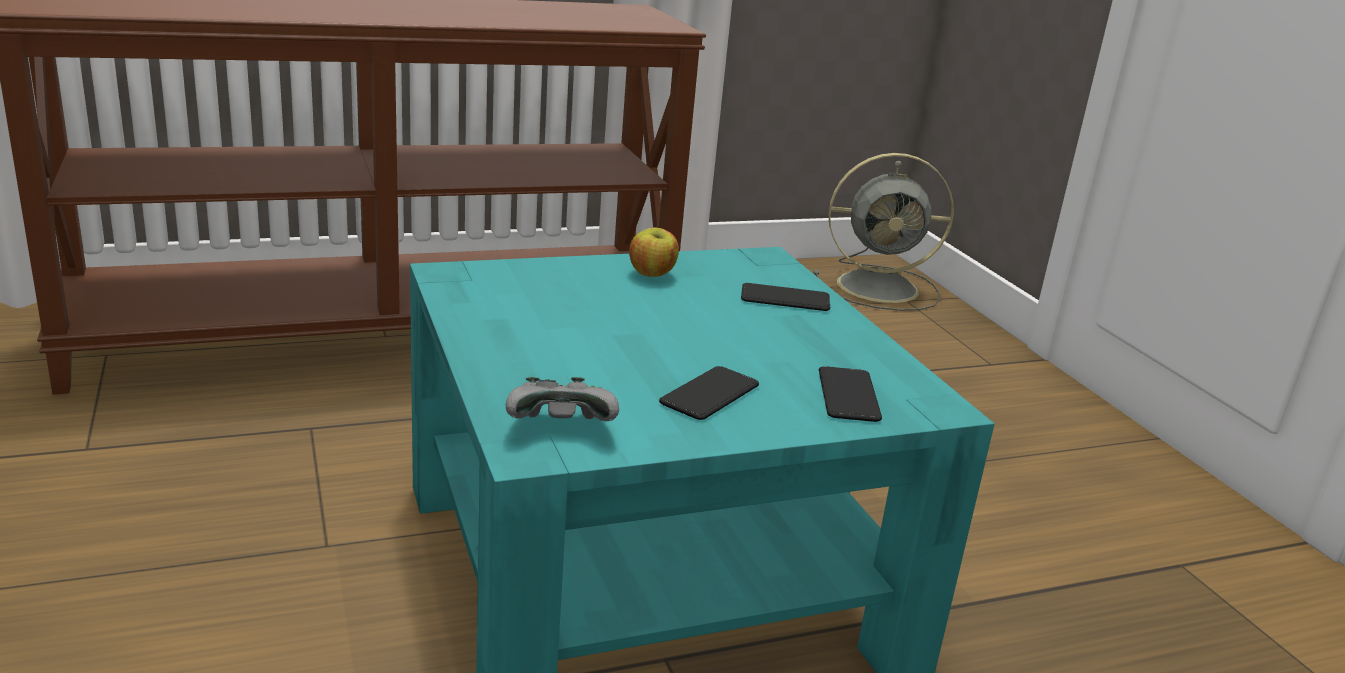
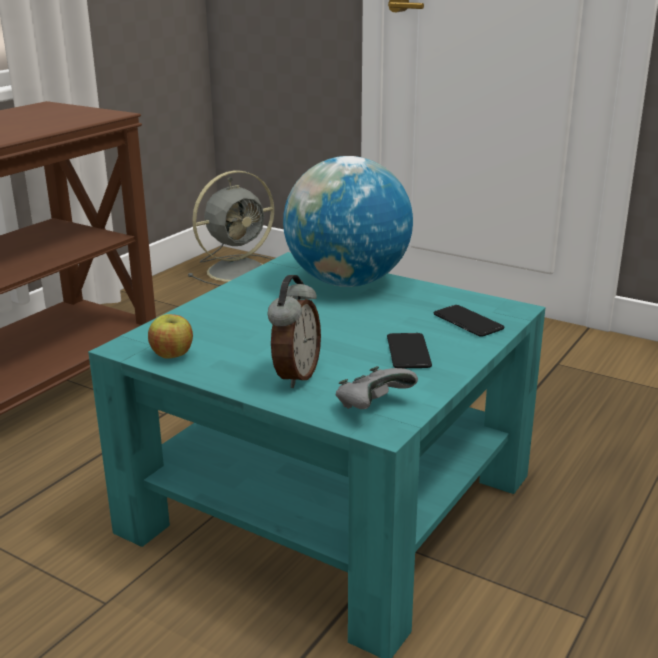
camera: 35 degrees left, 0 degrees up
(543, 363) = (295, 375): none -> alarm clock
(652, 275) = (252, 296): apple -> apple (172, 355)
(785, 299) = (347, 282): phone -> globe

